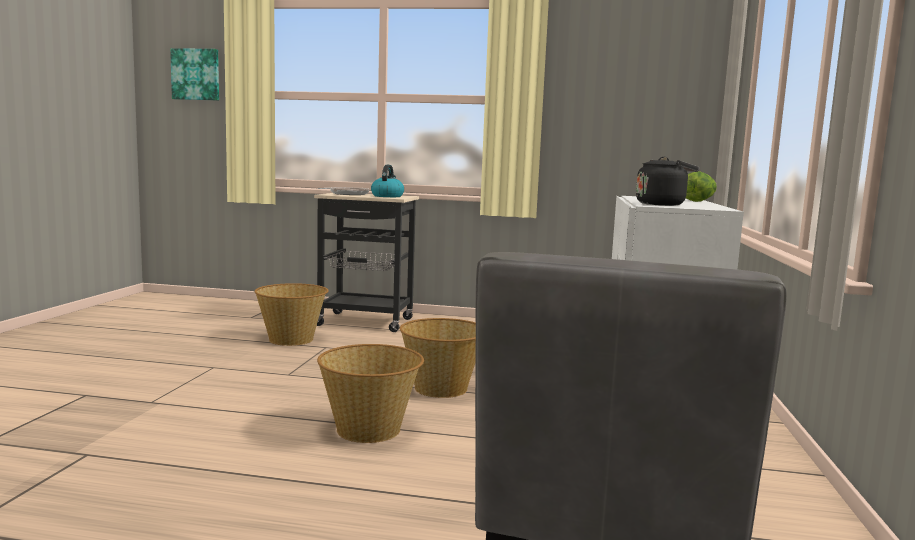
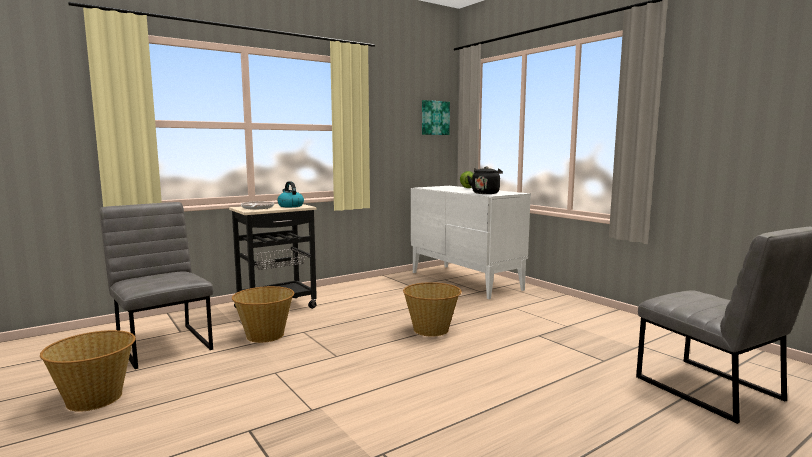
camera: 45 degrees left, 0 degrees up
(196, 74) = (42, 101): picture -> picture (434, 118)
(217, 322) = (164, 344): none -> grey chair
(370, 429) = (464, 363): basket -> basket (95, 398)

